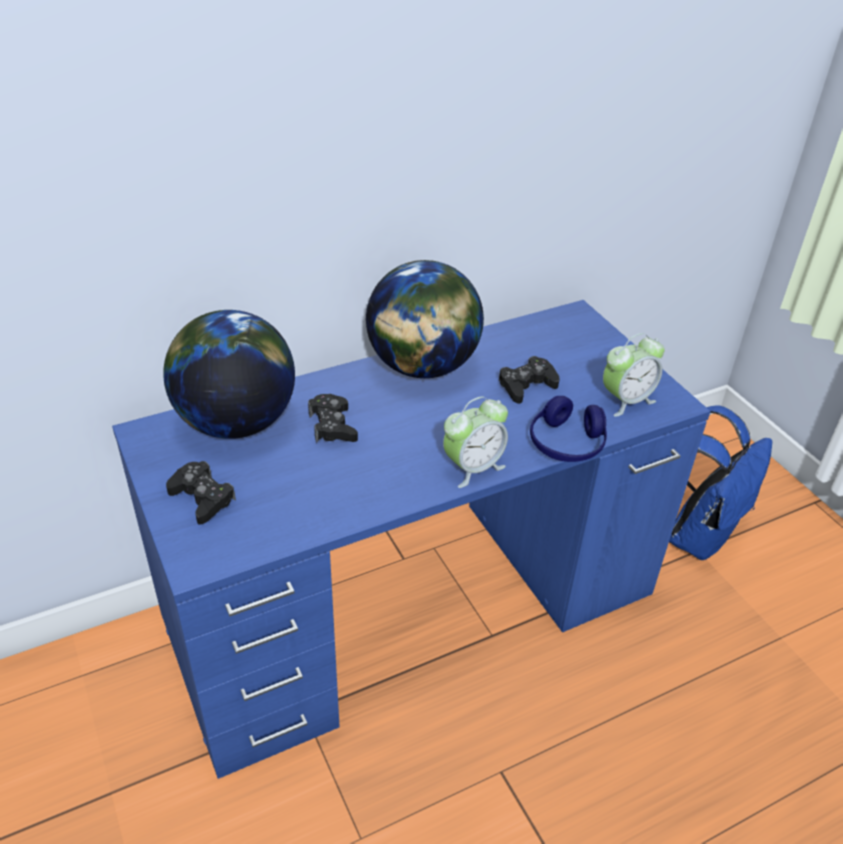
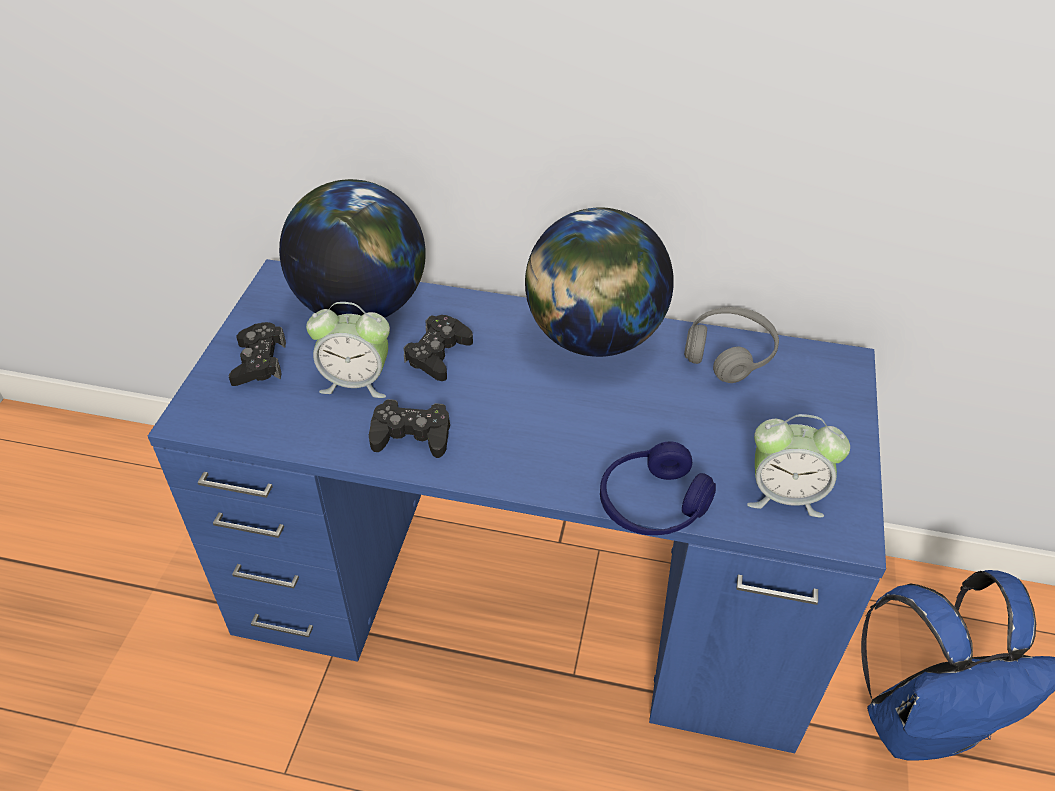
camera: 40 degrees right, 5 degrees up
(473, 467) = (521, 472): alarm clock -> alarm clock (356, 382)
(512, 338) = (729, 354): none -> grey headphones
(526, 385) = (683, 415): black game controller -> black game controller (411, 435)

